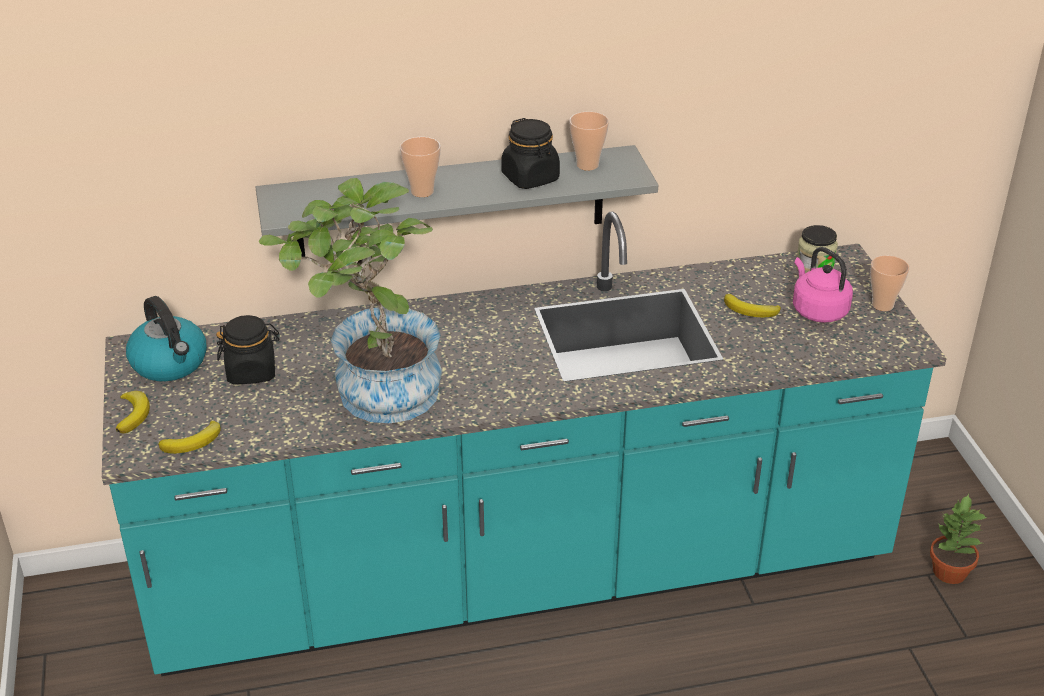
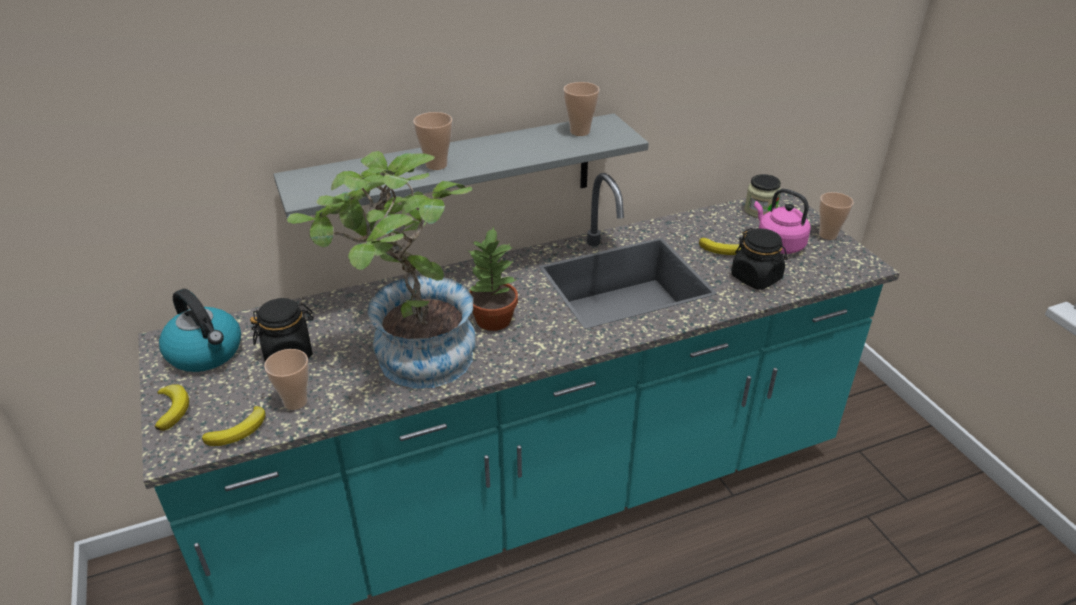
camera: 10 degrees left, 0 degrees up
(251, 421) = (295, 402): none -> cup
(530, 178) = (533, 146): black jar -> black jar (756, 278)
(949, 572) = (874, 447): potted plant -> potted plant (492, 320)

